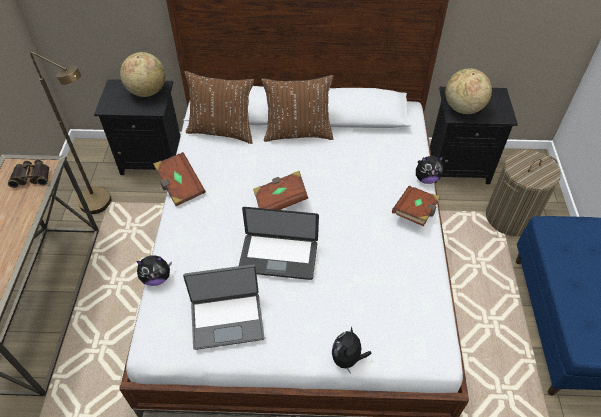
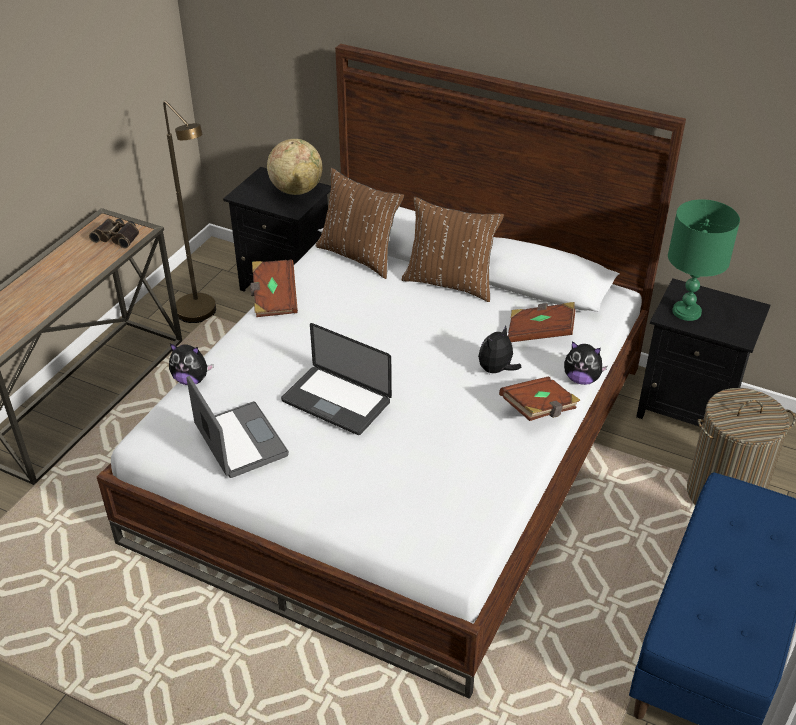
camera: 25 degrees right, 10 degrees down
(227, 319) = (239, 441): laptop -> laptop turned 135 degrees counterclockwise
(280, 200) = (379, 346): brown book -> brown book (540, 333)
(347, 358) = (348, 526): plush toy -> plush toy (496, 370)
(463, 108) = (686, 311): globe -> green table lamp

